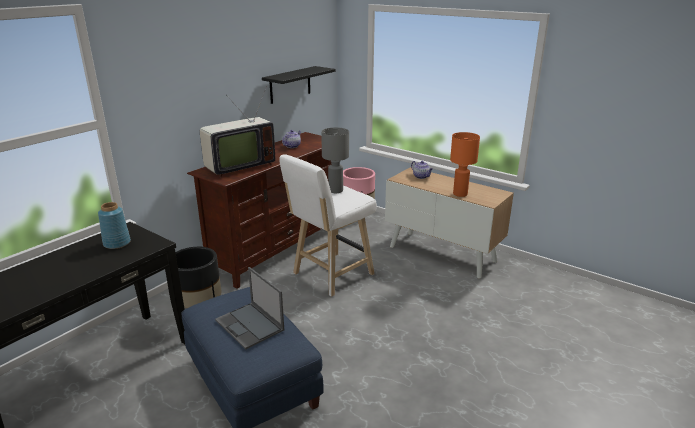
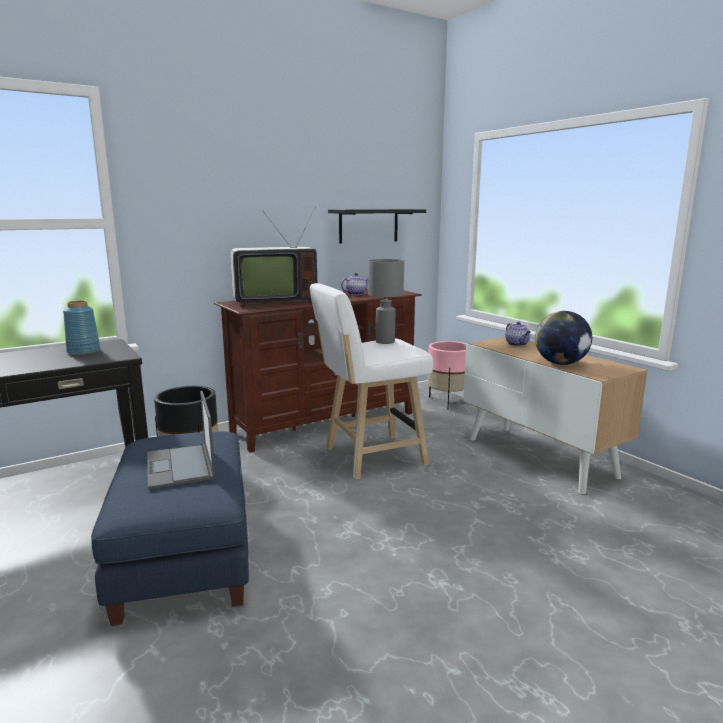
camera: 20 degrees right, 10 degrees down
(460, 194) = (560, 363): orange table lamp -> globe

